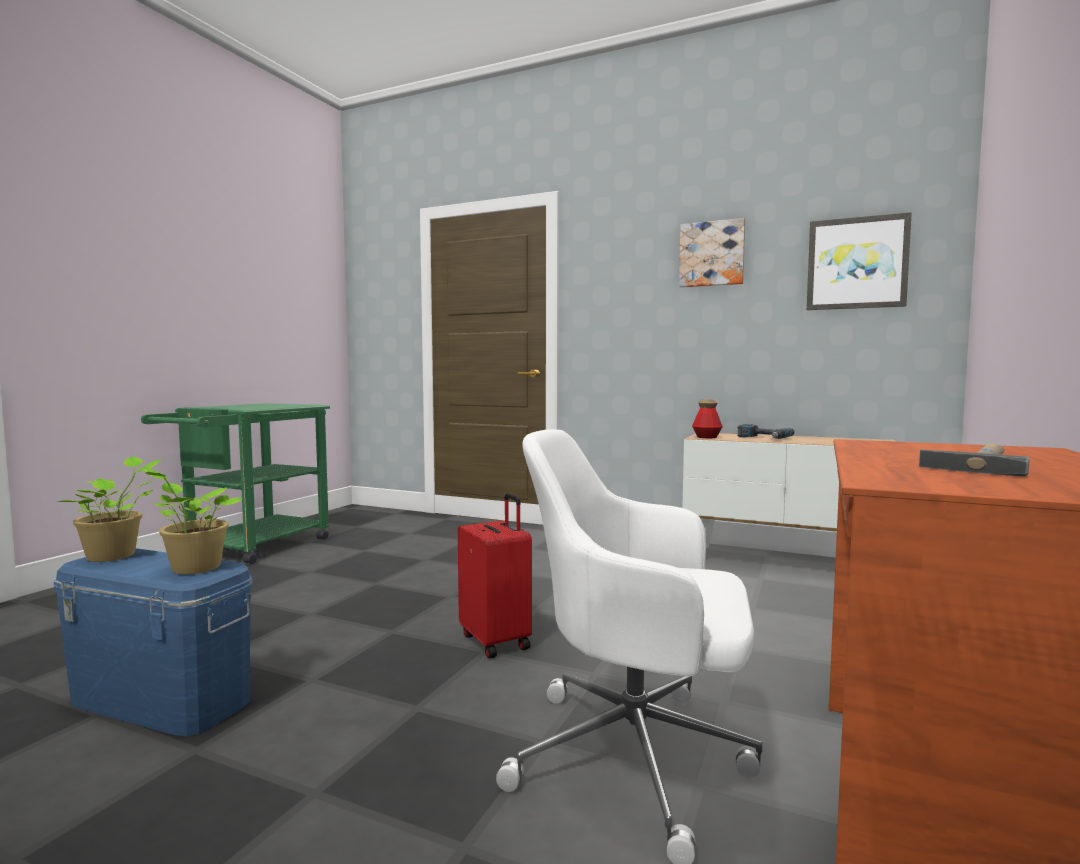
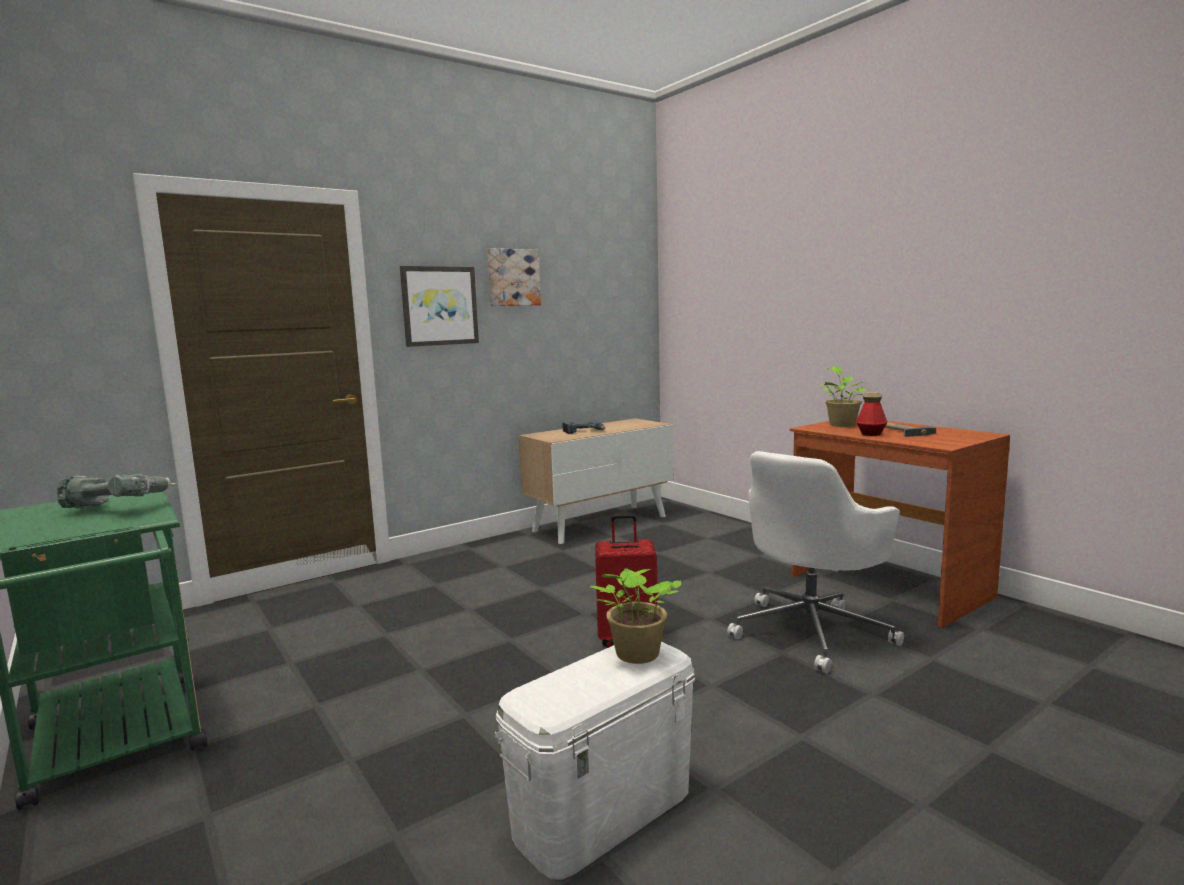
camera: 60 degrees left, 5 degrees up
(115, 556) = (541, 697): potted plant -> potted plant (841, 424)
(162, 700) = (604, 811): blue storage box -> white storage box
(271, 406) = (120, 508): none -> power drill
(706, 437) = (556, 438): bottle -> bottle (871, 434)
(856, 263) = (605, 293): picture -> picture (439, 306)

